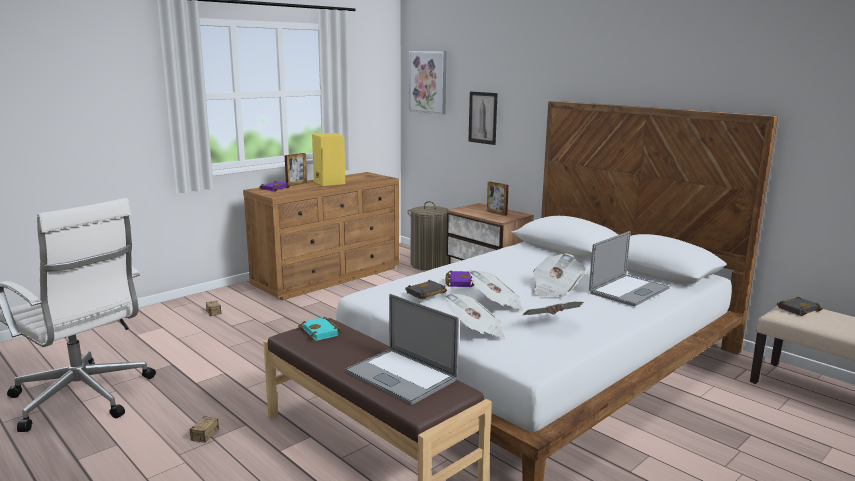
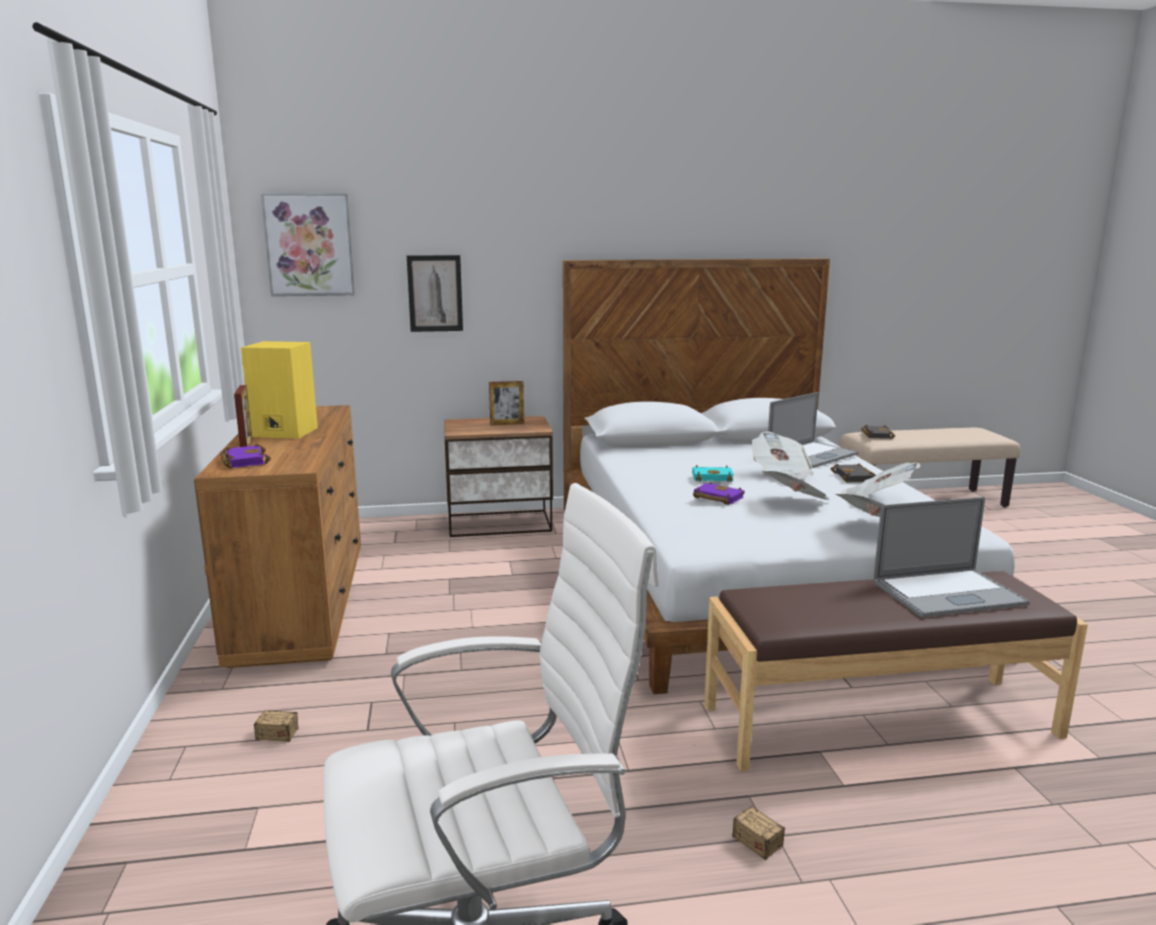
camera: 55 degrees left, 0 degrees up
(322, 332) = (777, 604): turquoise book -> turquoise book (713, 477)
(426, 293) = (740, 518): black book -> black book (855, 477)
(429, 264) = (385, 532): laundry basket -> none
(629, 291) = (812, 455): laptop -> laptop turned 60 degrees clockwise

